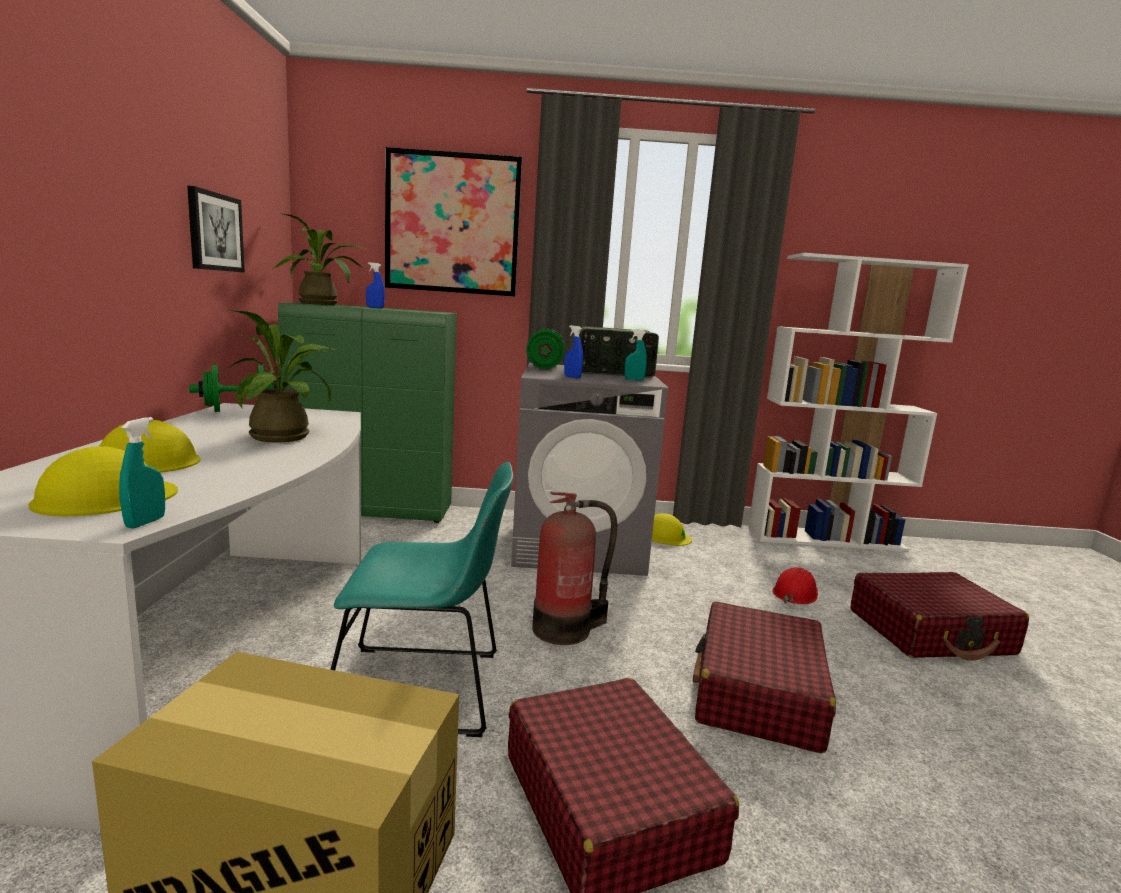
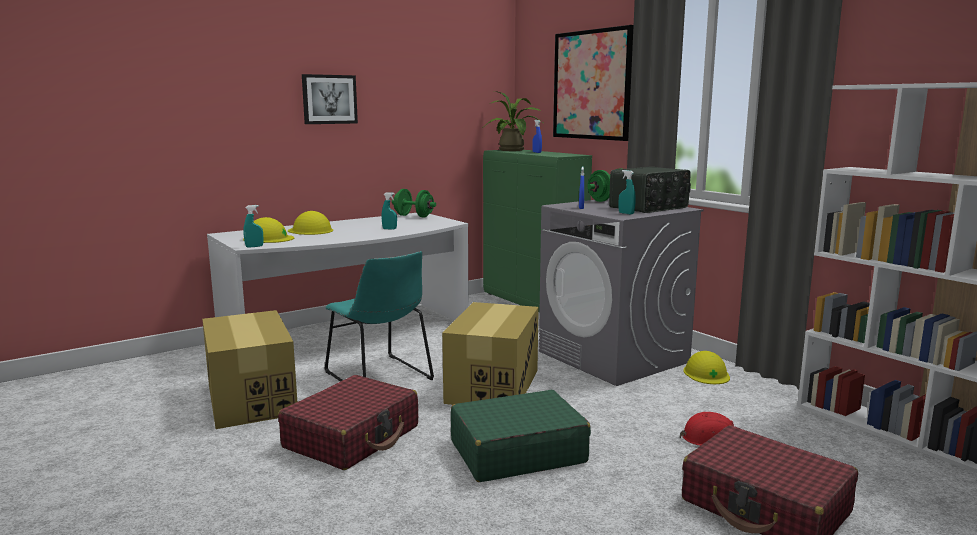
camera: 55 degrees right, 0 degrees up
(214, 232) = (427, 111): picture -> picture (329, 99)
(287, 436) = (389, 229): potted plant -> turquoise spray bottle
(566, 628) = (493, 385): fire extinguisher -> cardboard box
(614, 372) = (649, 207): radio -> radio turned 90 degrees counterclockwise
(758, 693) = (517, 452): red suitcase -> green suitcase

